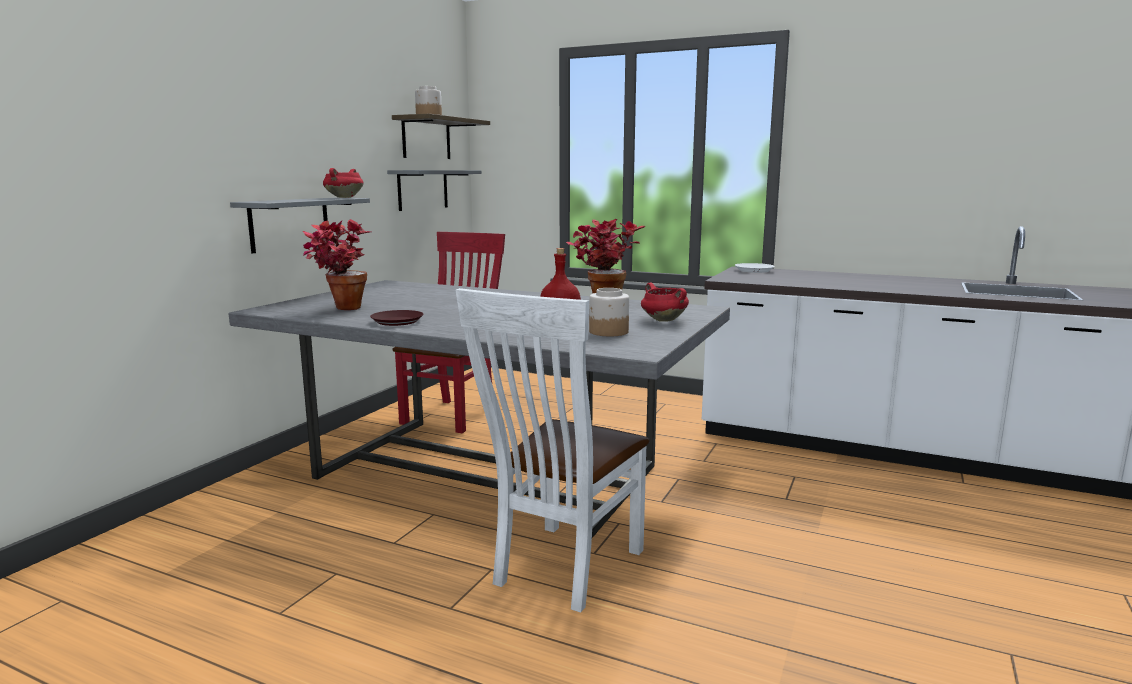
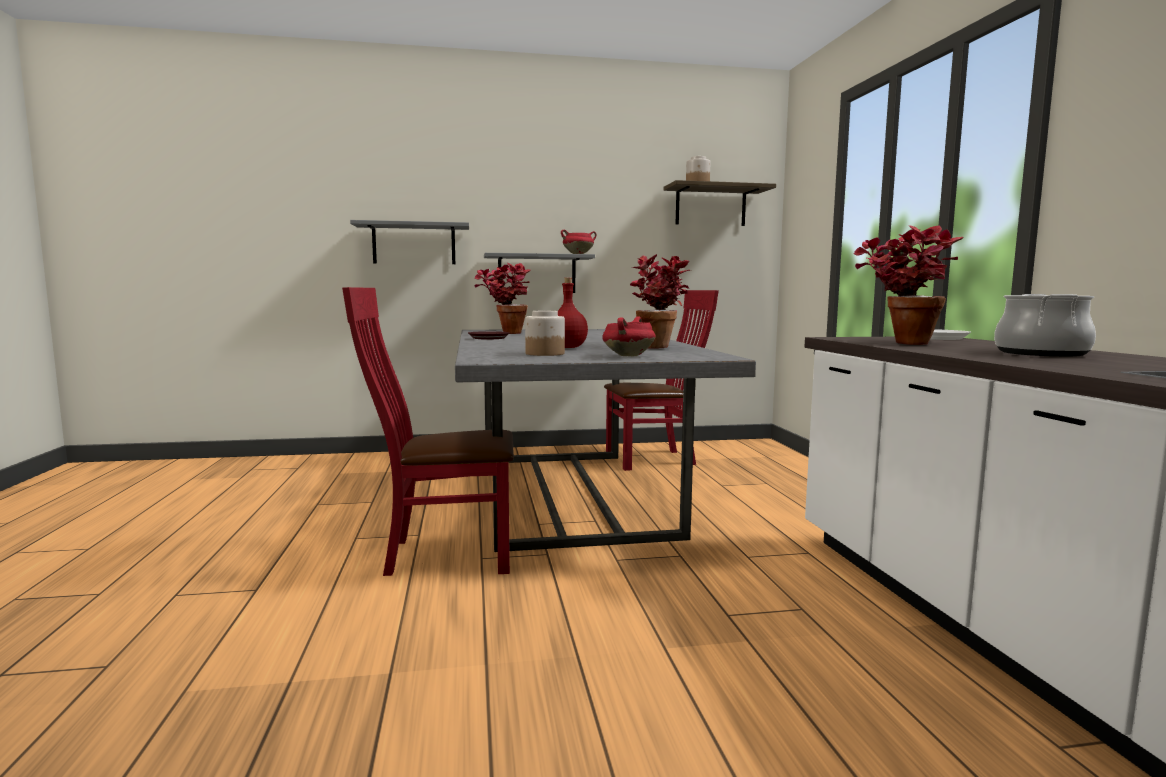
camera: 55 degrees right, 5 degrees down
(423, 189) = (700, 254): grey shelf -> grey shelf (414, 244)
(562, 569) = (441, 554): white chair -> red chair
(779, 280) = (899, 342): none -> potted plant
(869, 280) = (1040, 353): none -> cooking pot

